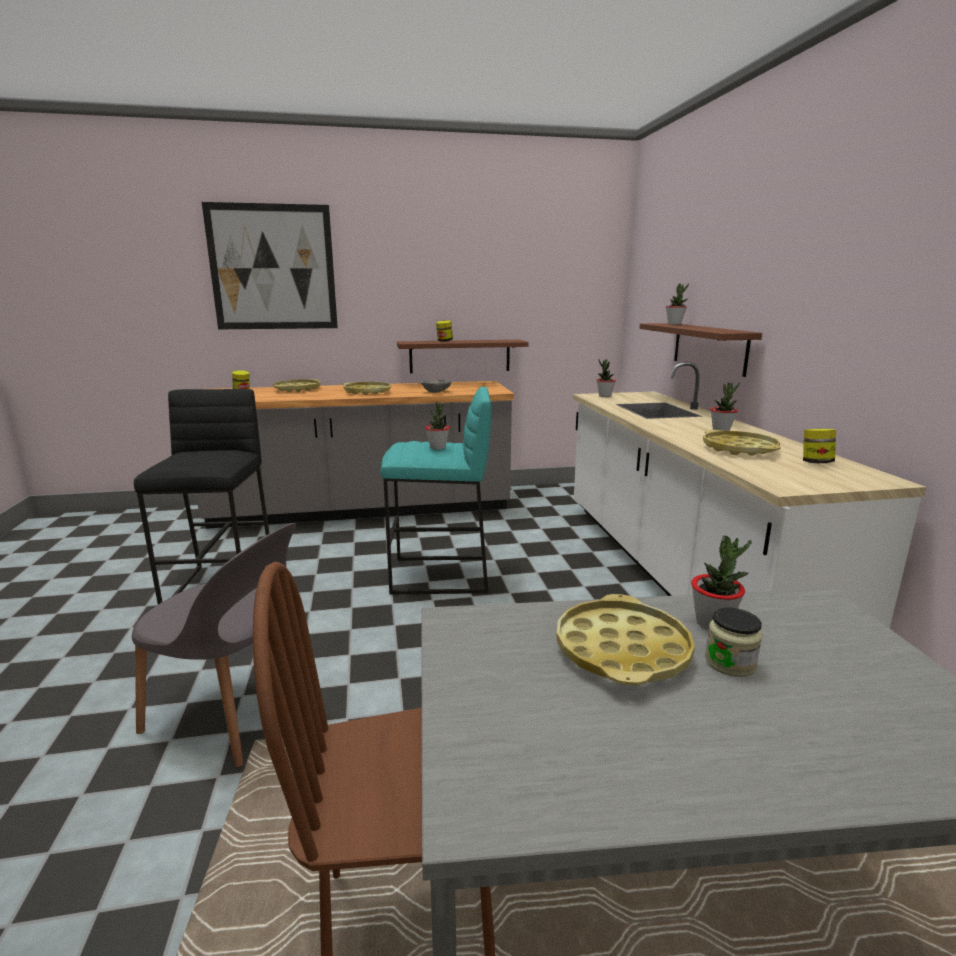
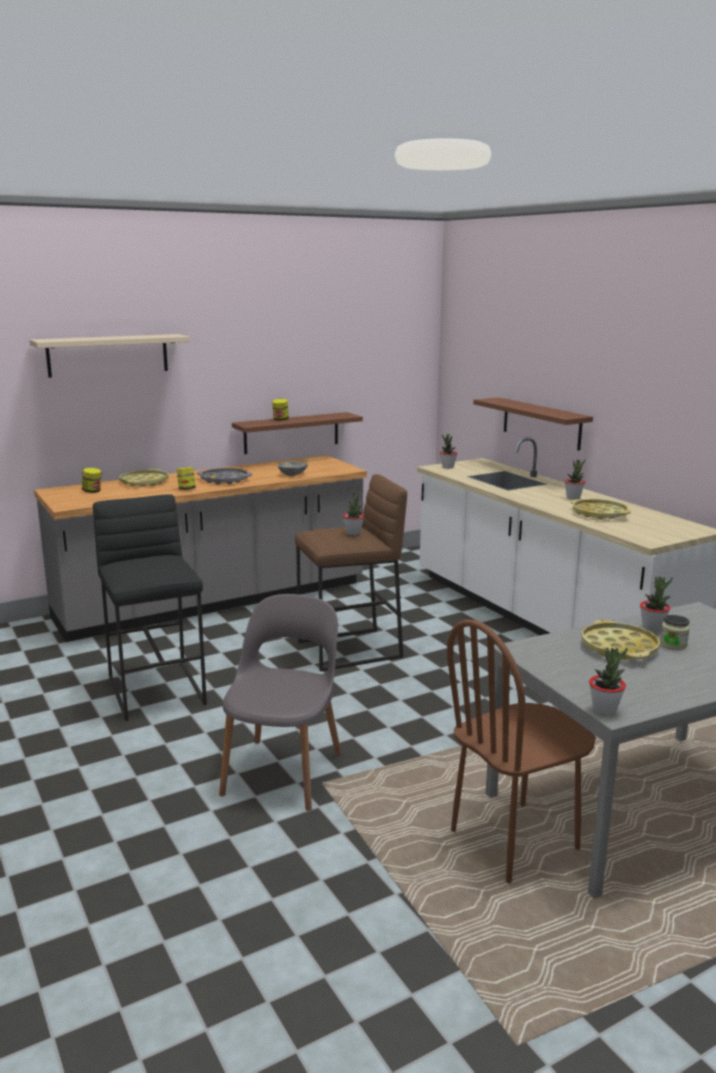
camera: 20 degrees left, 0 degrees up
(233, 712) = (284, 771): grey chair -> grey chair turned 75 degrees counterclockwise
(273, 268) = (108, 355): picture -> beige shelf
(367, 392) = (224, 480): yellow tray -> grey tray
(440, 575) = (349, 650): turquoise stool -> brown stool
(674, 324) = (505, 400): potted plant -> potted plant (604, 710)
(816, 463) = (655, 520): jar -> jar (186, 489)

